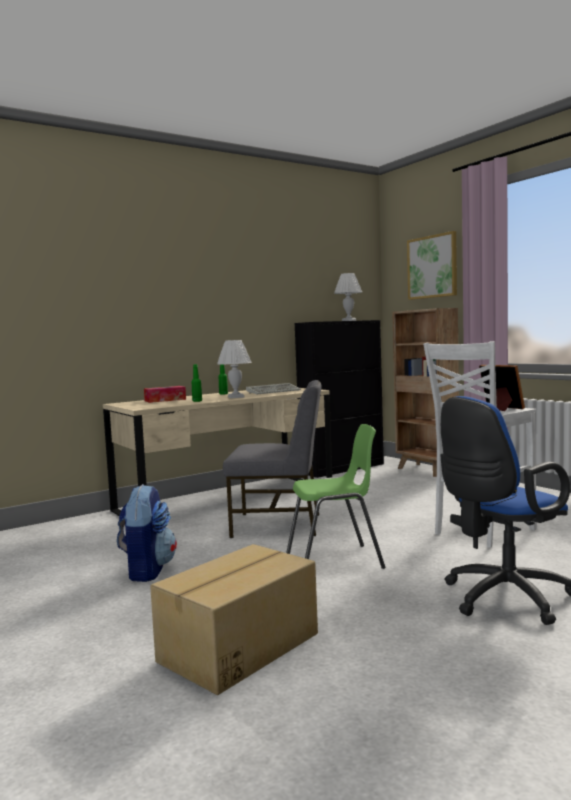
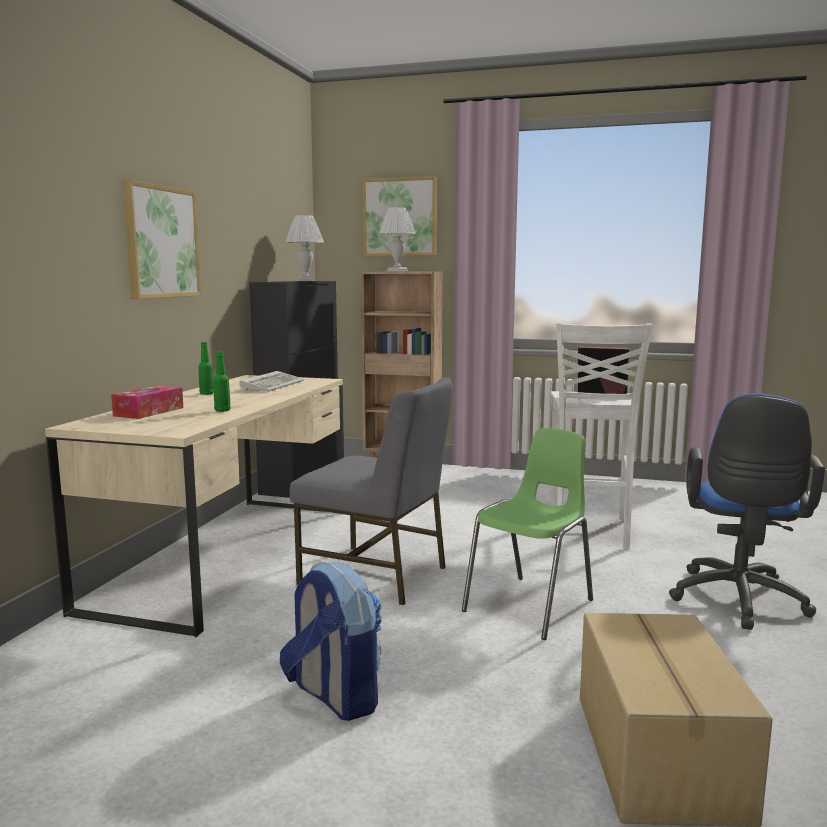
camera: 40 degrees left, 5 degrees up
(207, 300) = (161, 242): none -> picture
(235, 397) = (254, 398): white table lamp -> white table lamp (396, 271)
(278, 525) = (376, 575): grey chair -> grey chair turned 60 degrees clockwise

